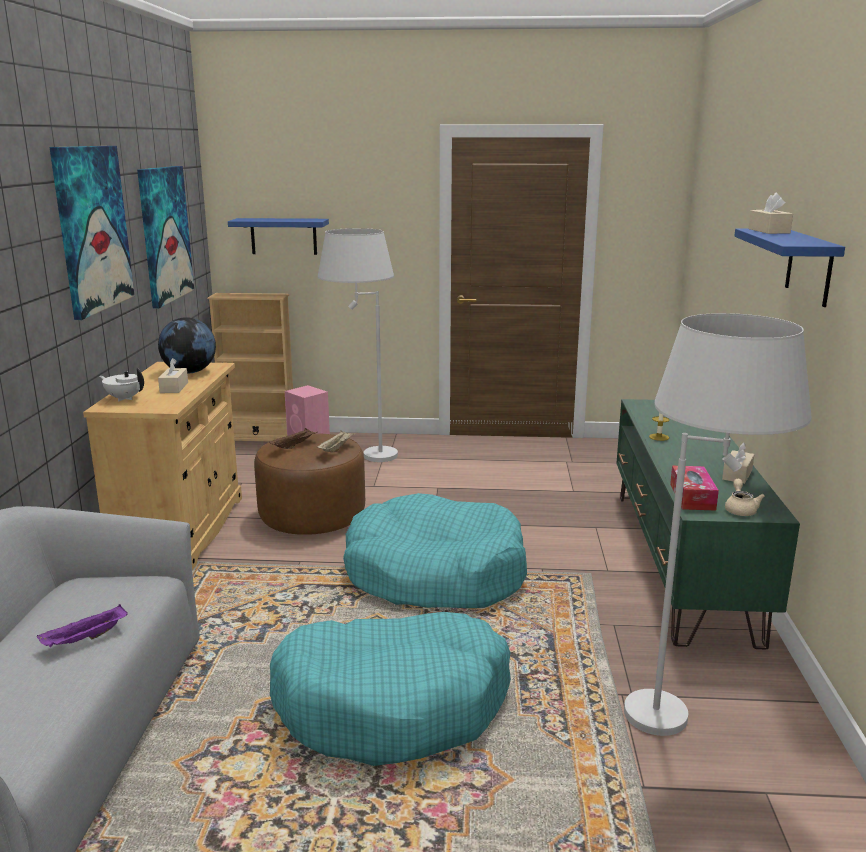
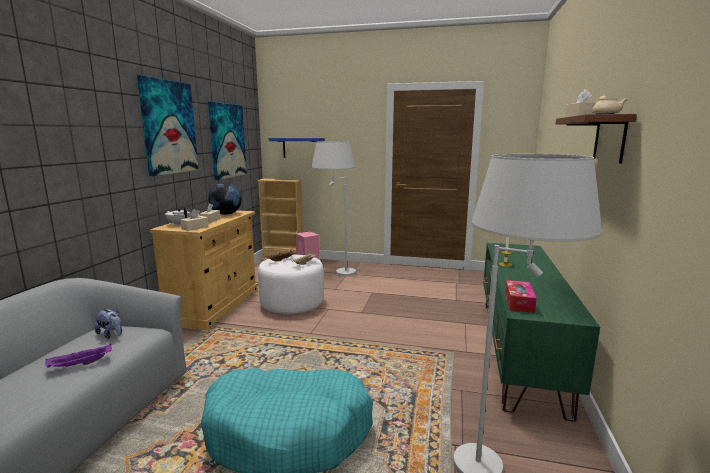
camera: 10 degrees right, 5 degrees down
(96, 591) = (111, 334): none -> plush toy
(312, 517) = (292, 304): brown ottoman -> white ottoman
(435, 573) = (351, 343): turquoise dog bed -> none
(737, 474) = (556, 290): beige tissue box -> beige tissue box (195, 228)
(740, 509) = (554, 313): beige teapot -> beige teapot (605, 114)
(809, 267) = (610, 138): blue shelf -> brown shelf

